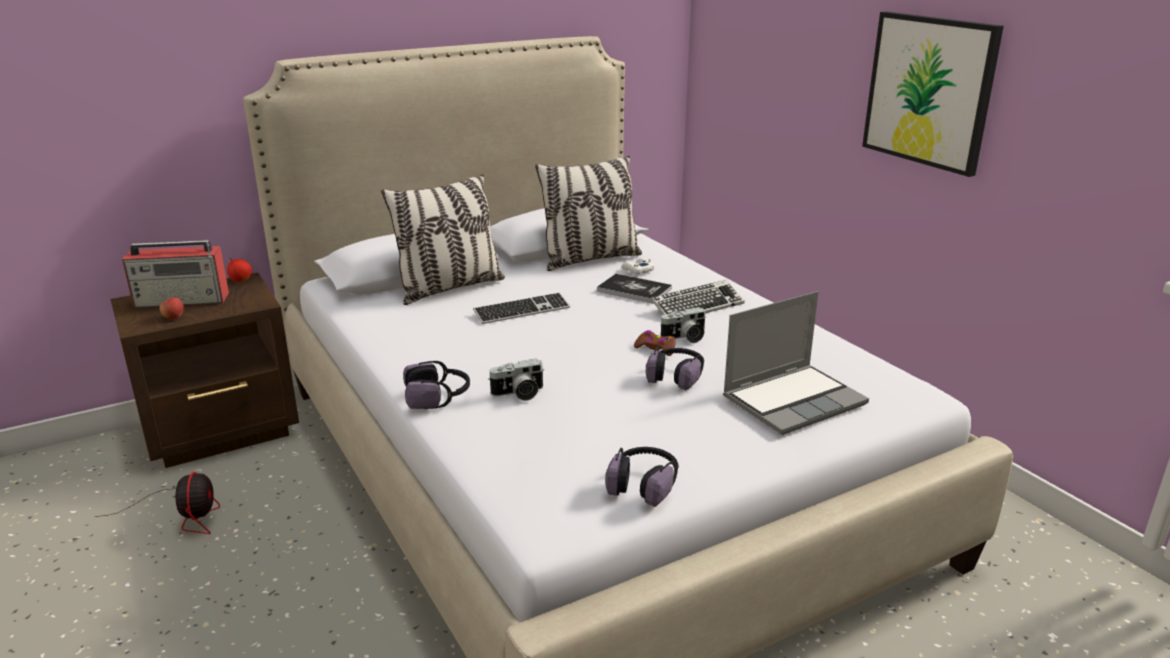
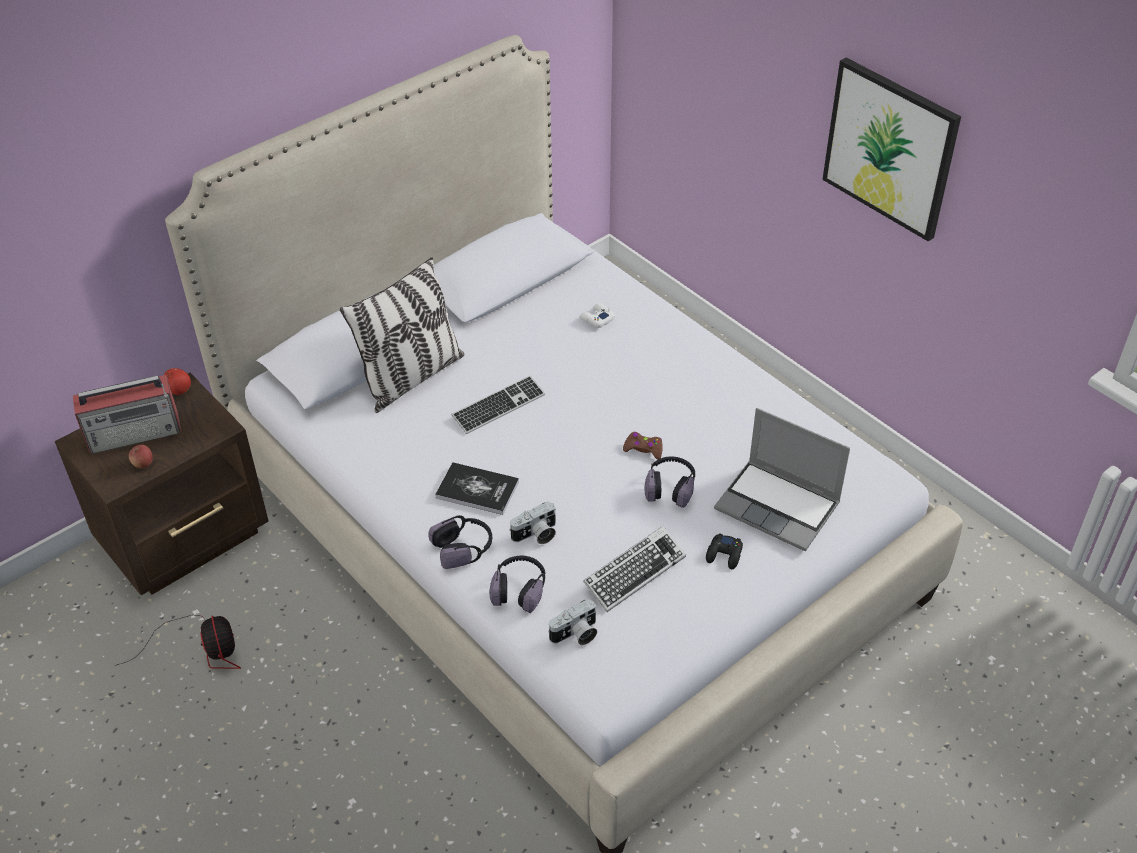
camera: 10 degrees left, 20 degrees up
(590, 259) = (542, 305): pillow -> none
(634, 290) = (601, 355): book -> book (477, 489)
(644, 485) = (672, 631): headphones -> headphones (519, 589)
(685, 338) = (667, 428): camera -> camera (576, 634)
(697, 307) = (670, 376): keyboard -> keyboard (634, 572)
(723, 430) = (724, 554): none -> black game controller
(794, 400) = (779, 506): laptop -> laptop turned 75 degrees clockwise

